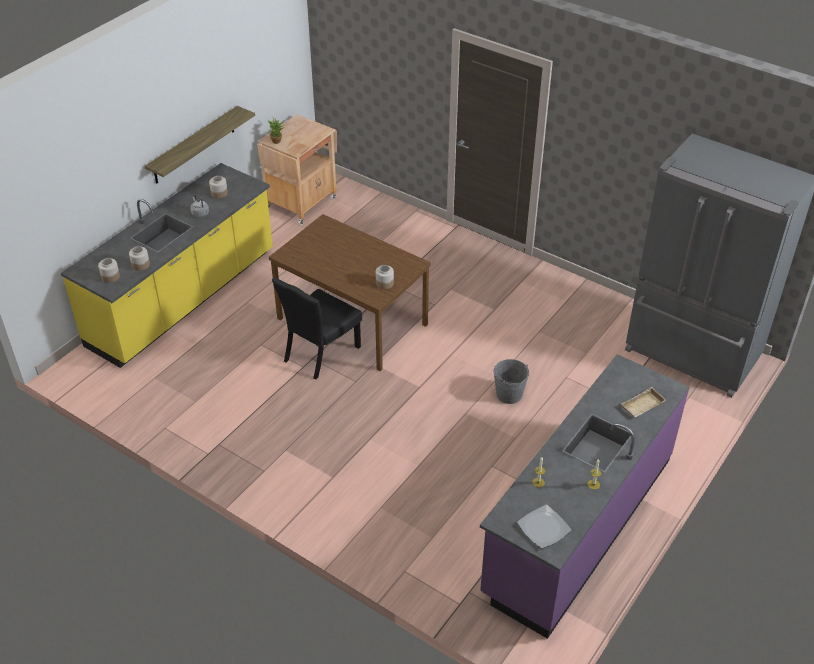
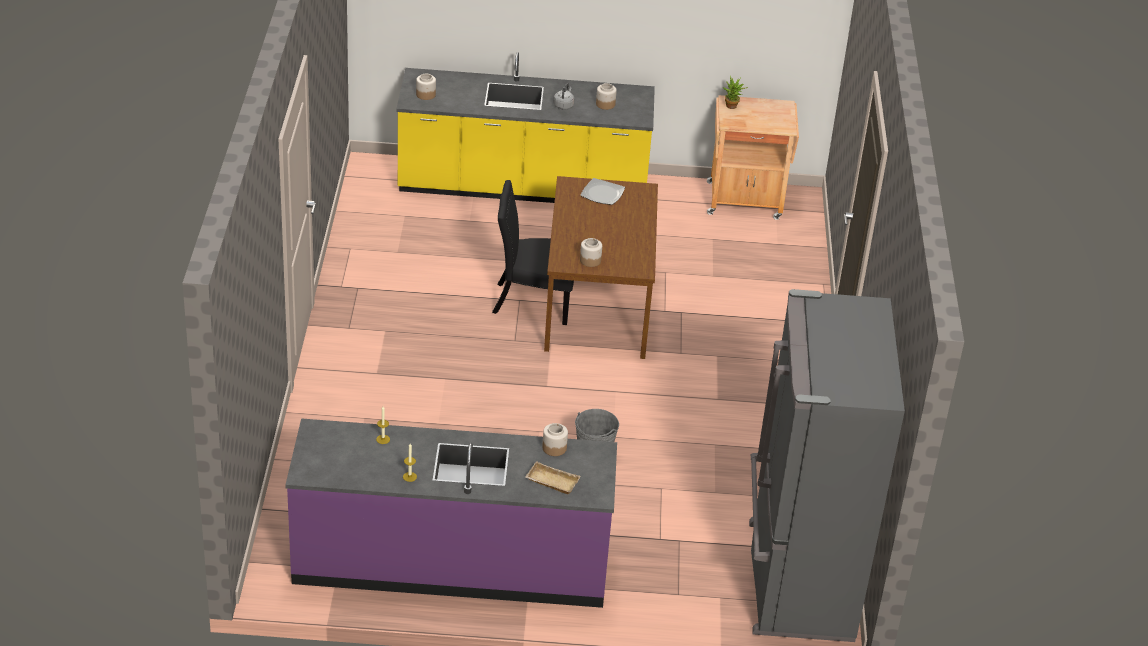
camera: 55 degrees right, 5 degrees down
(140, 265) = (457, 103): jar -> jar (554, 448)
(194, 145) = (624, 46): shelf -> none
(544, 528) = (327, 460): plate -> plate (602, 194)

